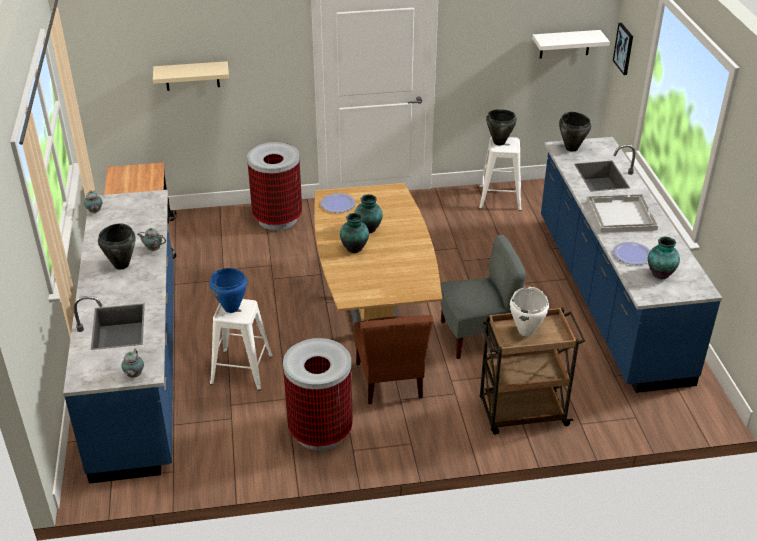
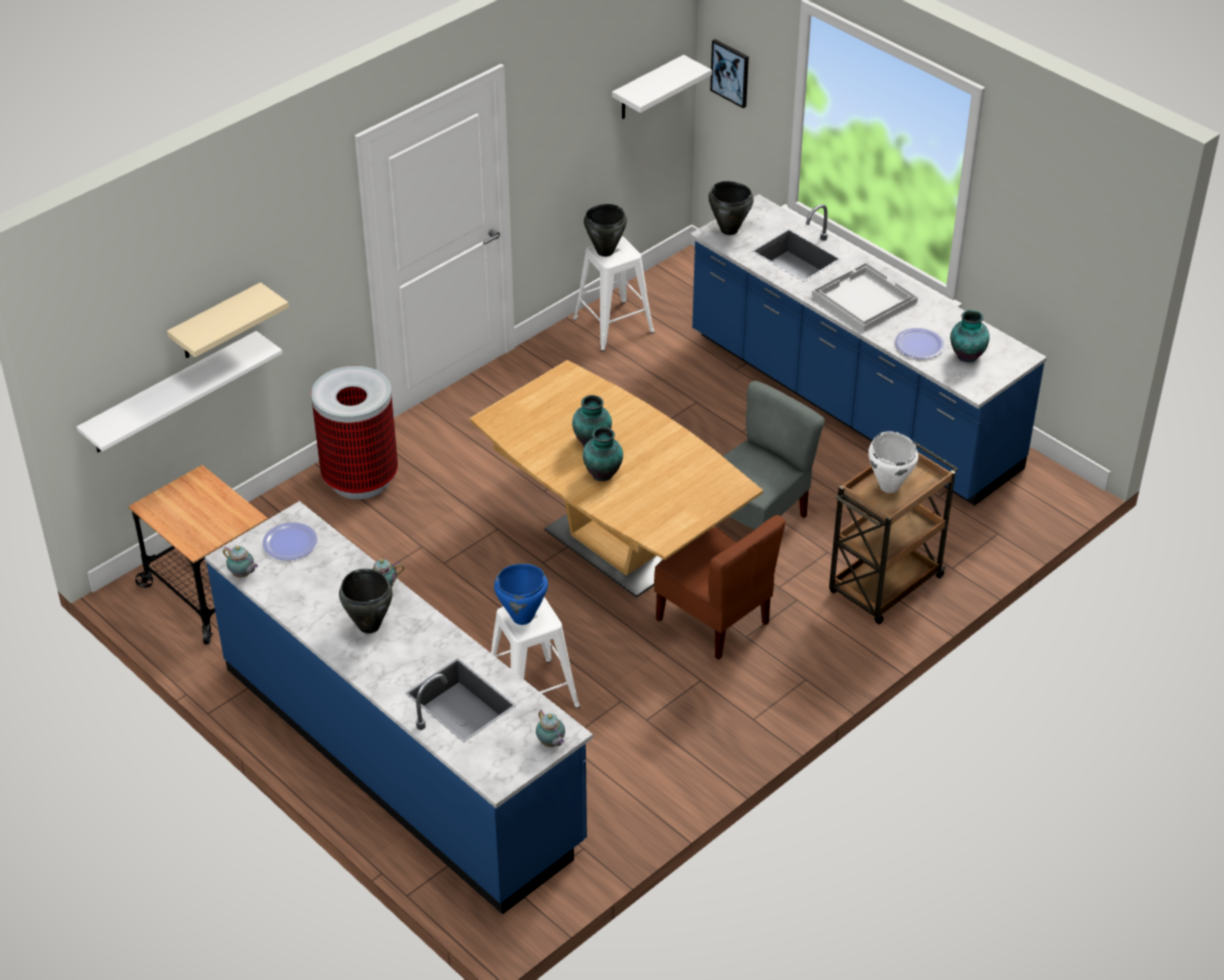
camera: 35 degrees left, 5 degrees up
(155, 110) = (171, 393): none -> white shelf
(320, 431) = (697, 717): trash can -> none
(337, 204) = (519, 424): plate -> plate (290, 543)

